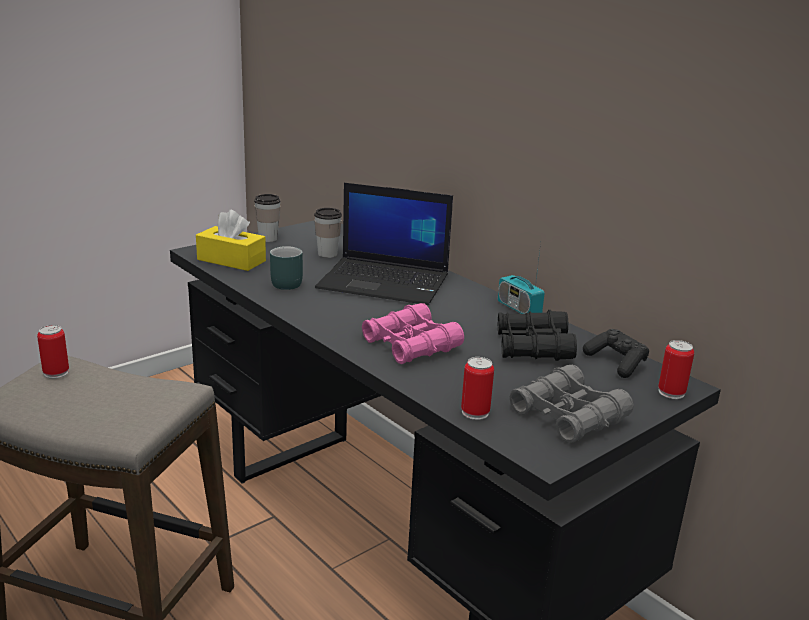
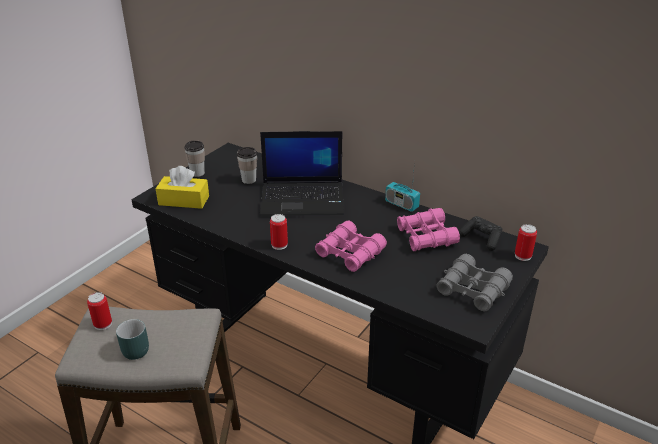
camera: 15 degrees left, 10 degrees up
(284, 282) = (234, 214): turquoise mug -> turquoise mug (133, 348)
(475, 412) = (418, 300): can -> can (279, 245)
(533, 346) = (426, 236): black binoculars -> pink binoculars

